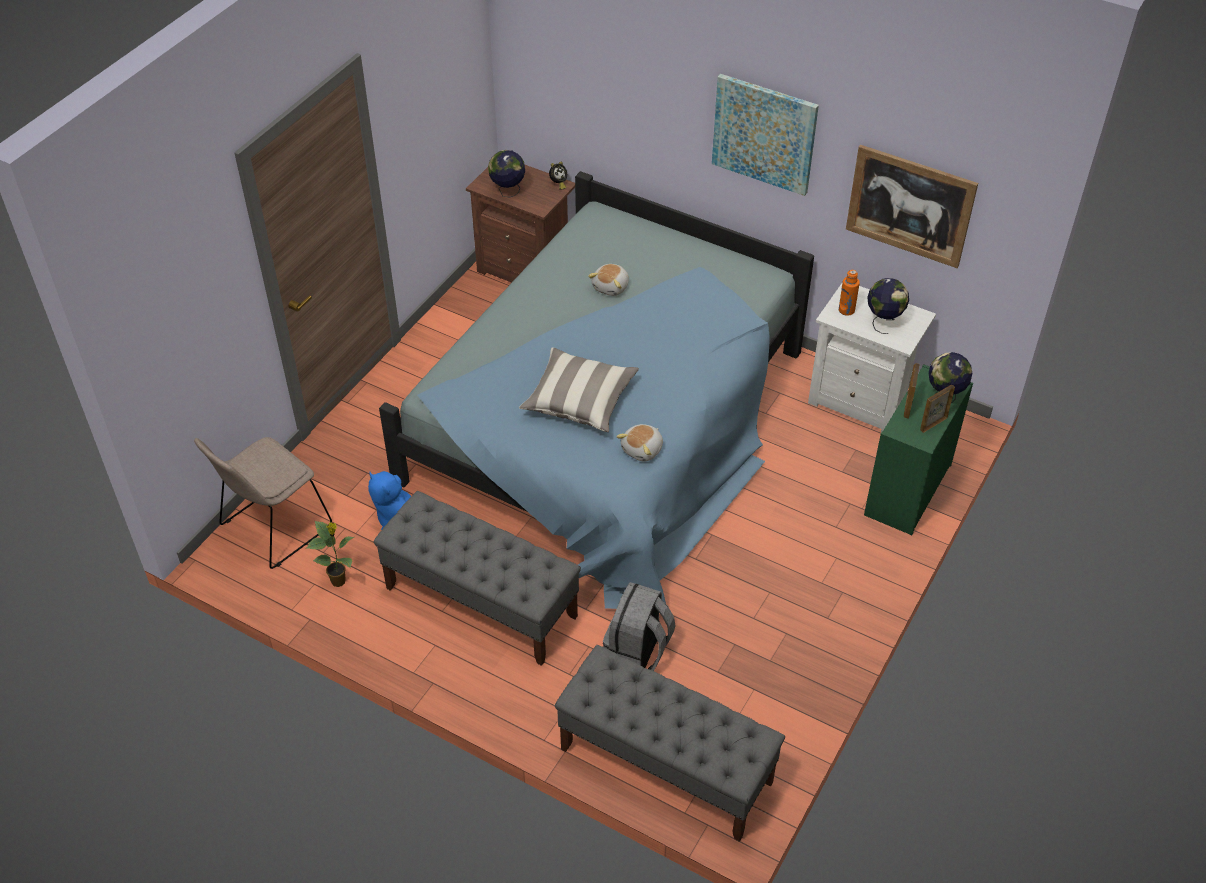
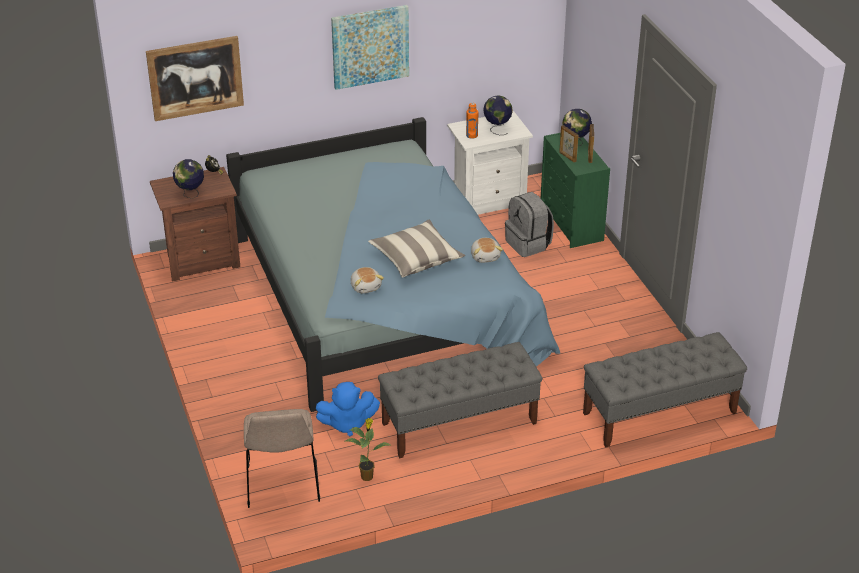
camera: 50 degrees left, 10 degrees down
(611, 287) = (334, 201): plush toy -> plush toy (366, 286)
(637, 652) = (569, 381): grey backpack -> grey backpack (528, 244)
(910, 206) = (480, 44): picture -> picture (195, 78)

